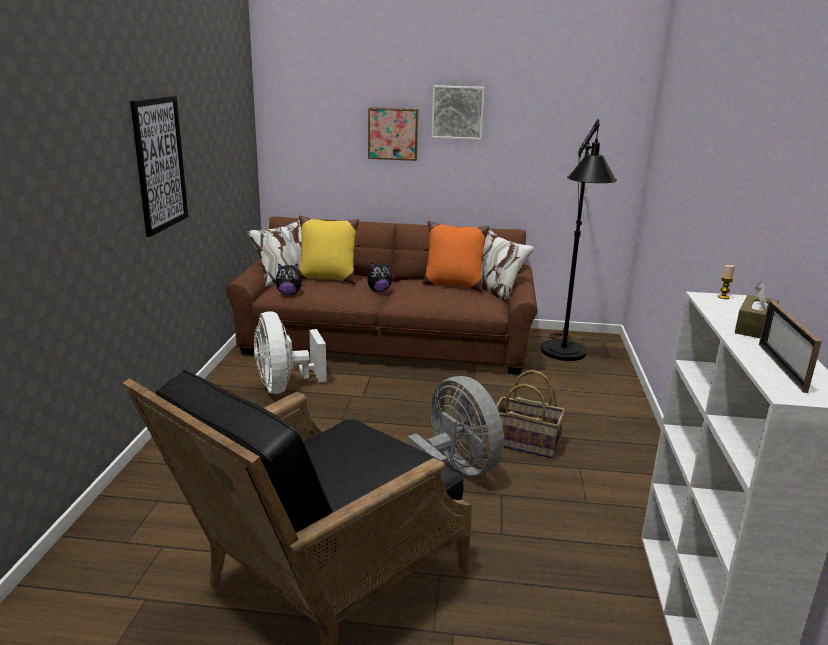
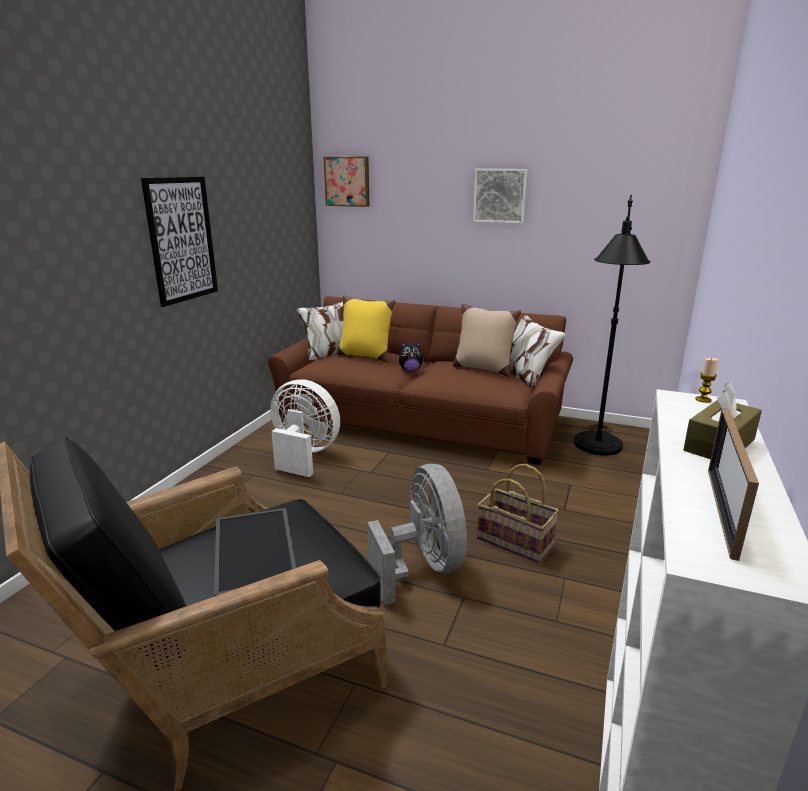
camera: 15 degrees right, 0 degrees up
(284, 386) = (304, 455): white fan -> white fan turned 120 degrees clockwise
(289, 294) = (323, 368): plush toy -> none
(348, 464) = (256, 551): none -> tray
(393, 133) = (437, 218): picture -> picture (347, 181)
(453, 285) = (483, 368): orange pillow -> beige pillow

